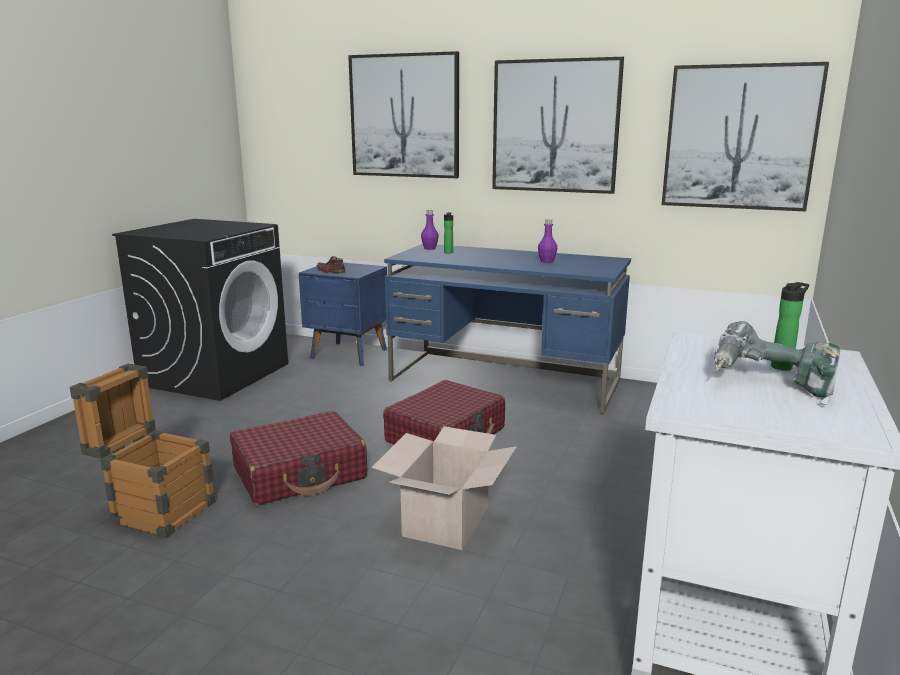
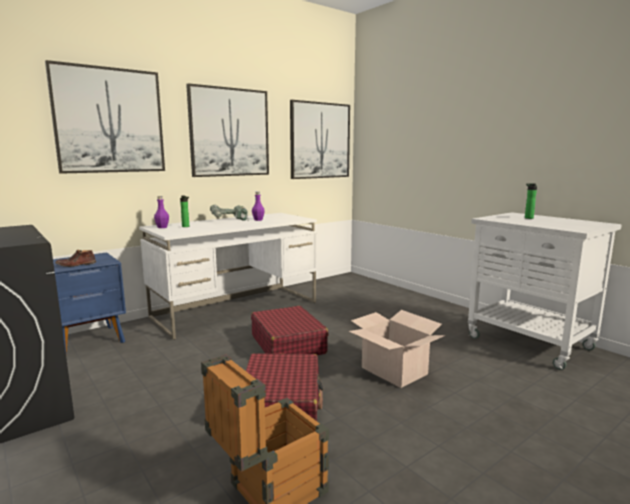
camera: 60 degrees left, 5 degrees down
(505, 380) = (237, 310): blue desk -> white desk
(770, 385) = (550, 221): power drill -> power drill (230, 221)

